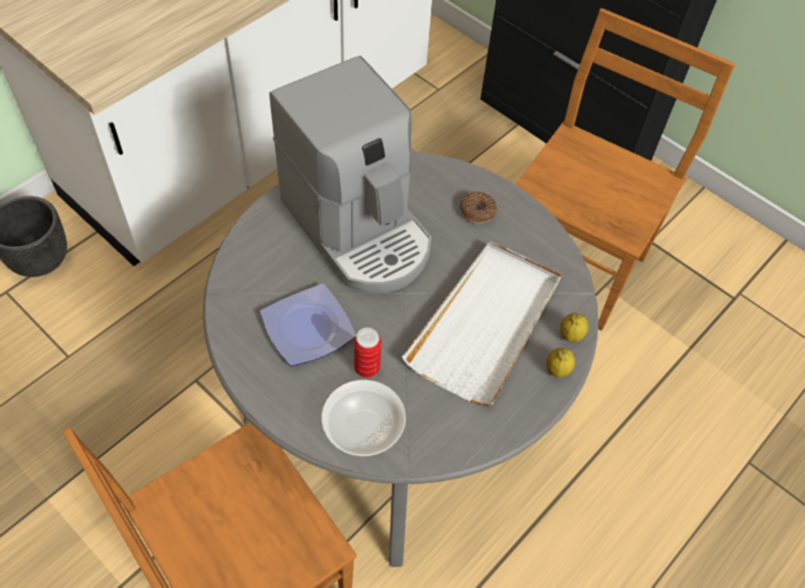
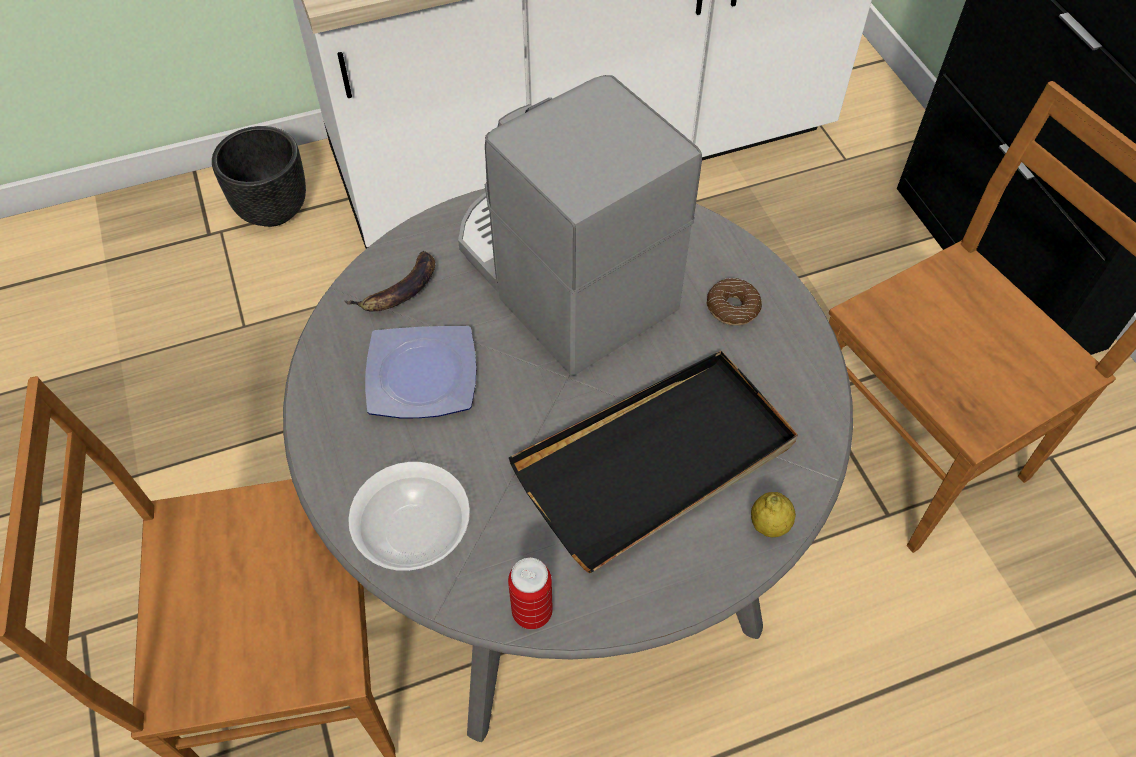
camera: 30 degrees right, 0 degrees up
(257, 277) = (399, 290): none -> banana
(359, 229) = (560, 276): coffee machine -> coffee machine turned 150 degrees clockwise
(367, 368) = (464, 455): can -> can (532, 612)
(486, 324) = (657, 461): white tray -> black tray
(557, 370) = (721, 565): lemon -> none

